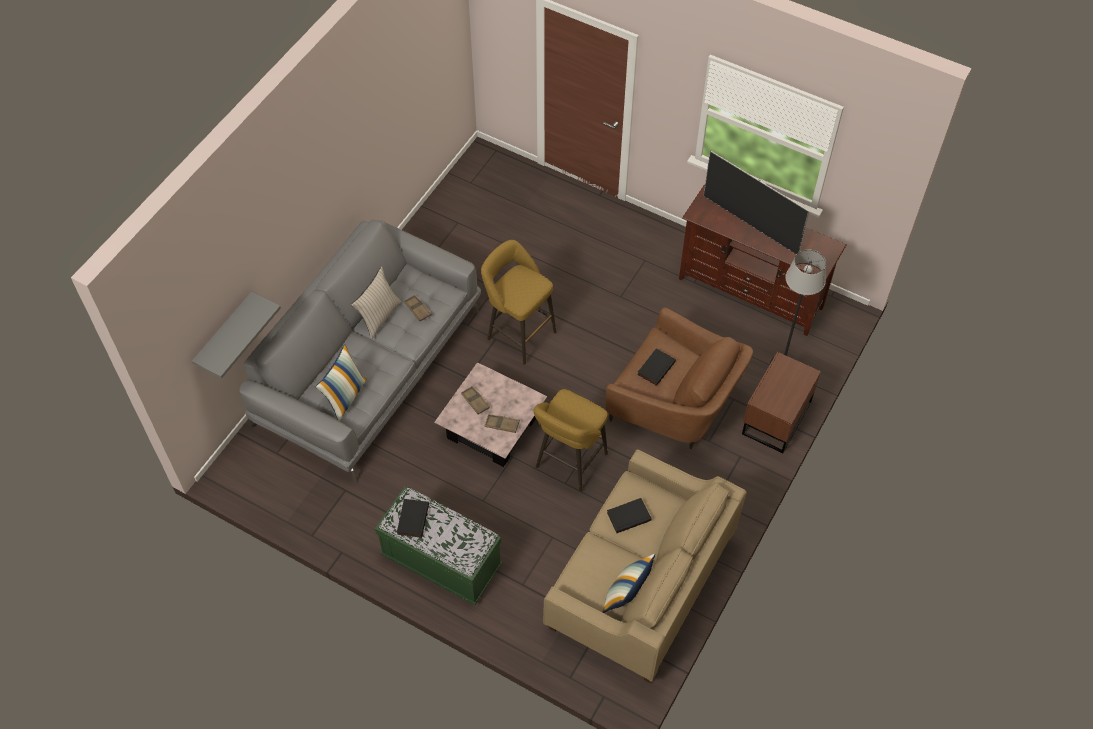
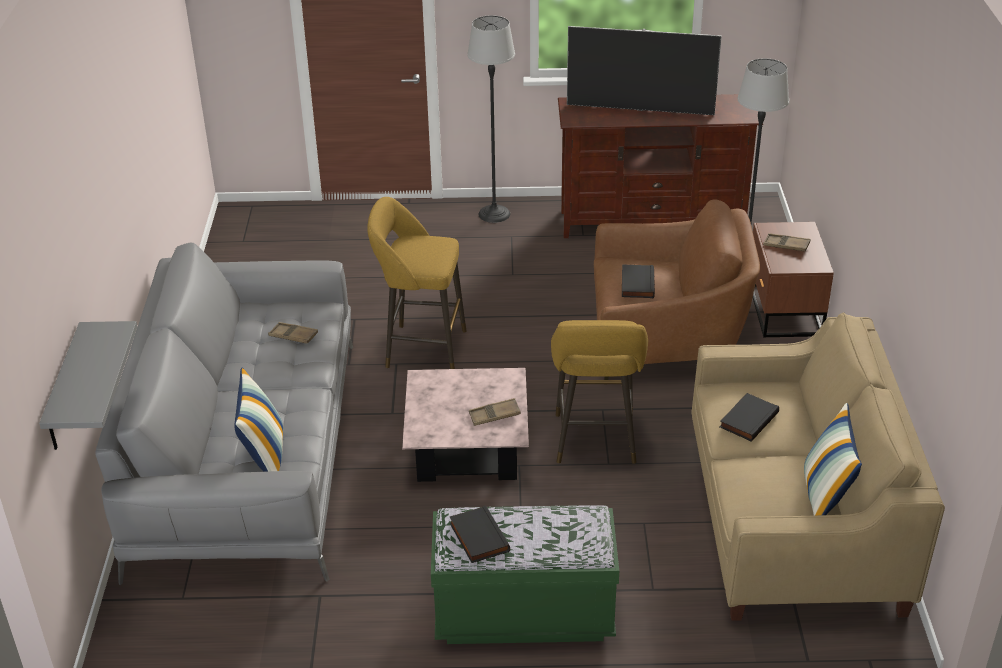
camera: 30 degrees left, 20 degrees down
(379, 317) = (245, 362): beige pillow -> none
(475, 401) = (439, 407): brown tray -> brown tray (786, 245)
(649, 233) = (494, 214): none -> floor lamp

